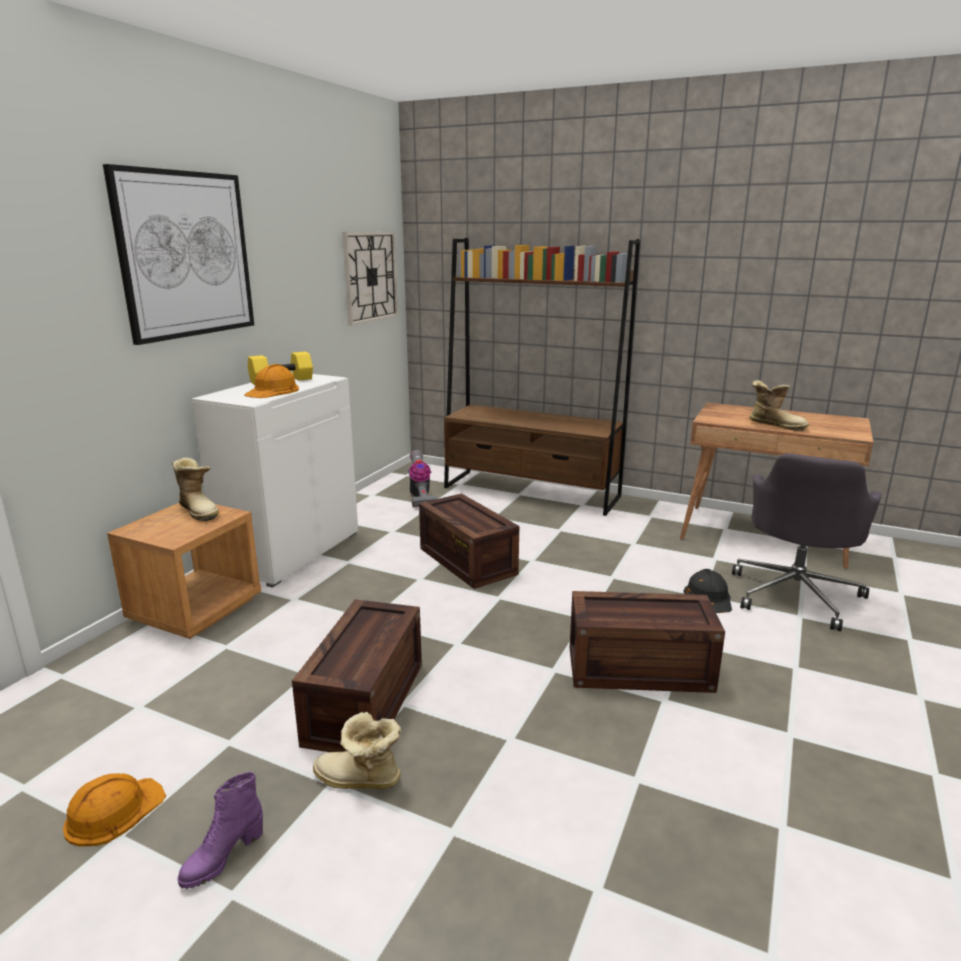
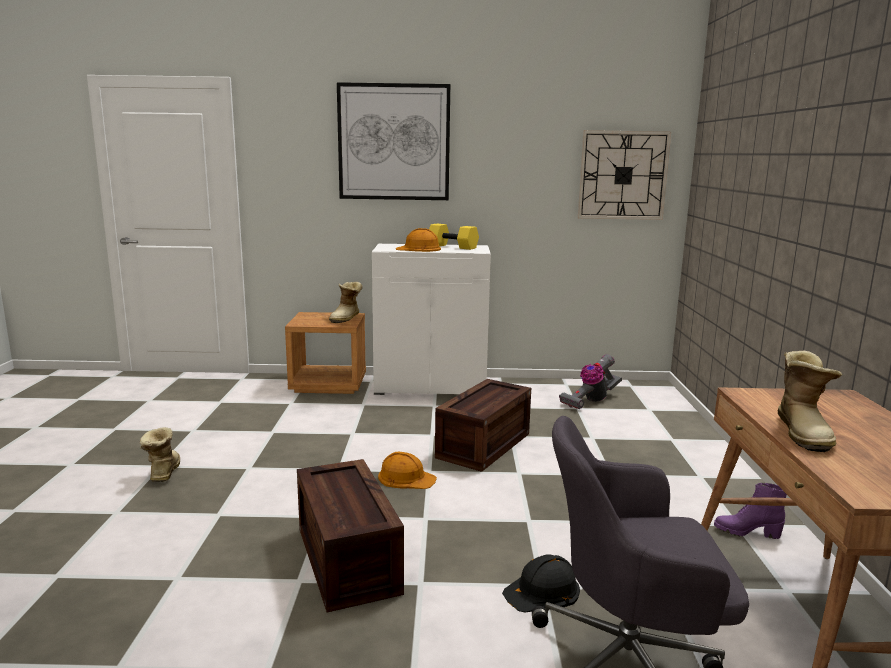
camera: 65 degrees right, 5 degrees down
(113, 811) = (132, 422): orange hard hat -> orange hard hat (406, 478)
(222, 857) = (97, 455): purple boot -> purple boot (746, 532)
(364, 701) = (247, 455): crate -> none
(531, 492) = (688, 444): brown bookcase -> none

